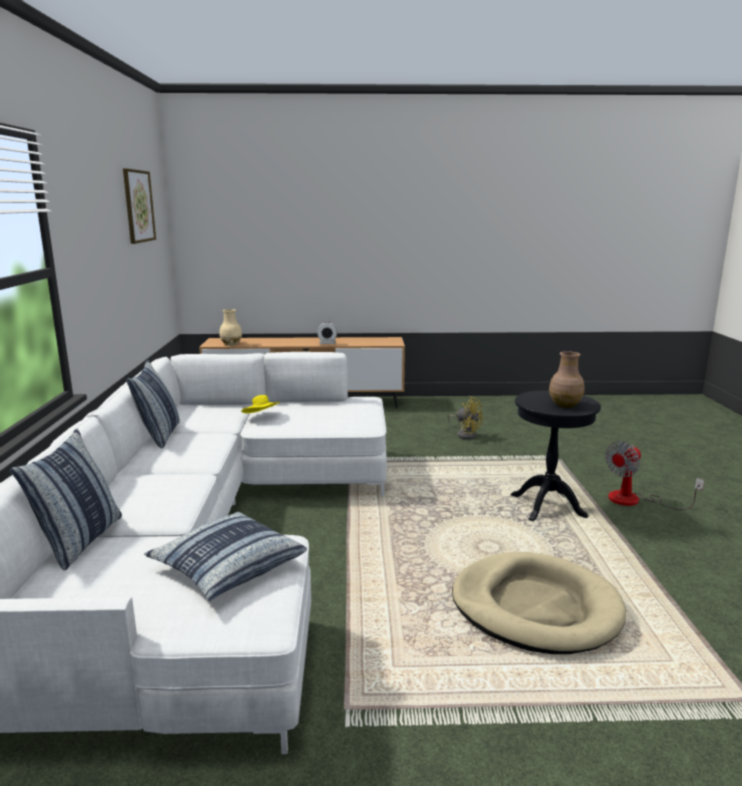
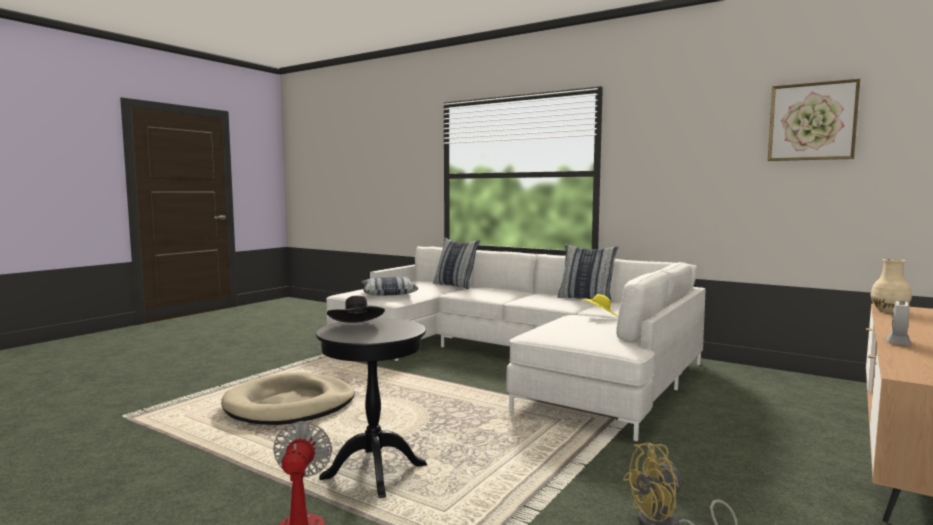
camera: 125 degrees right, 10 degrees down
(564, 405) = (357, 328): brown vase -> black hat

